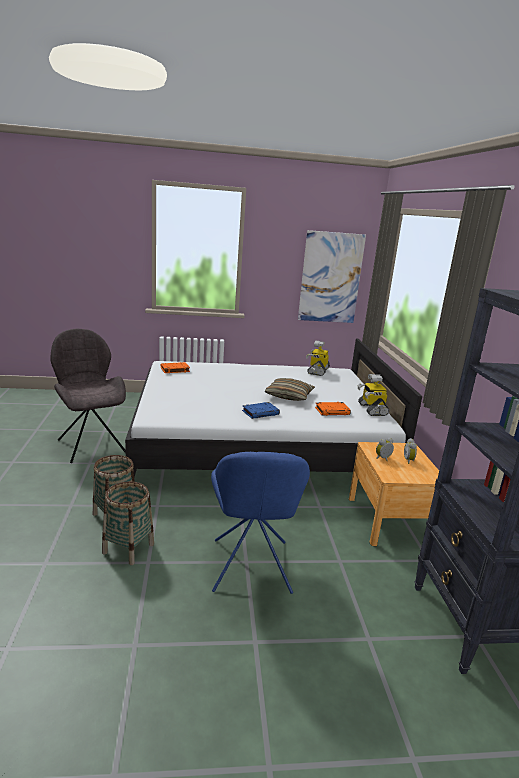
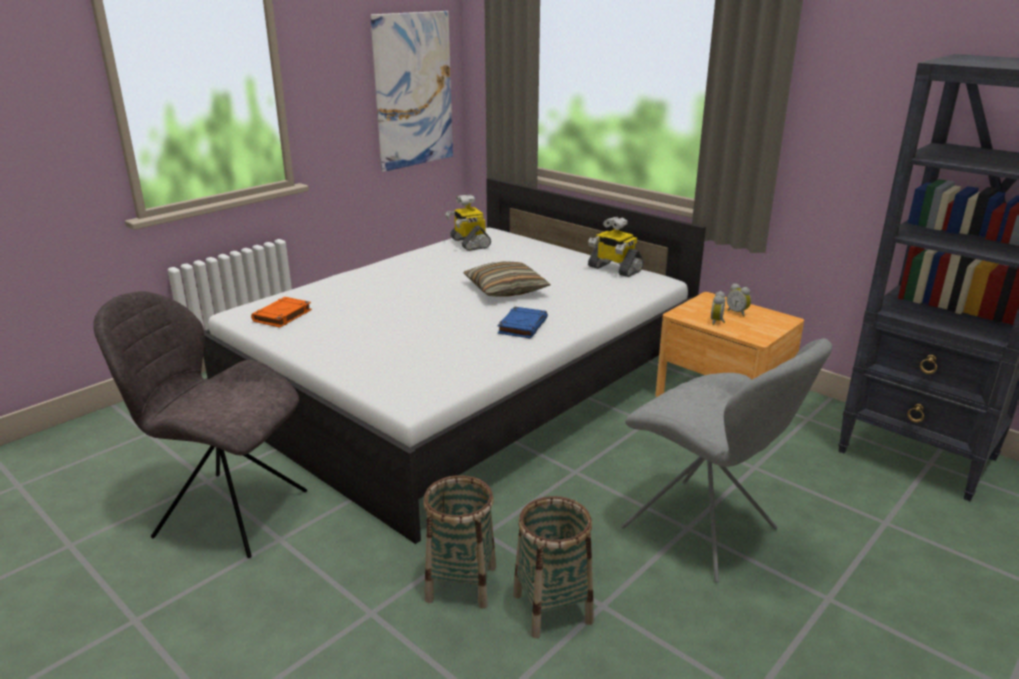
camera: 40 degrees left, 5 degrees up
(251, 568) = (704, 531): blue chair -> grey chair
(332, 411) = (585, 288): orange book -> none

